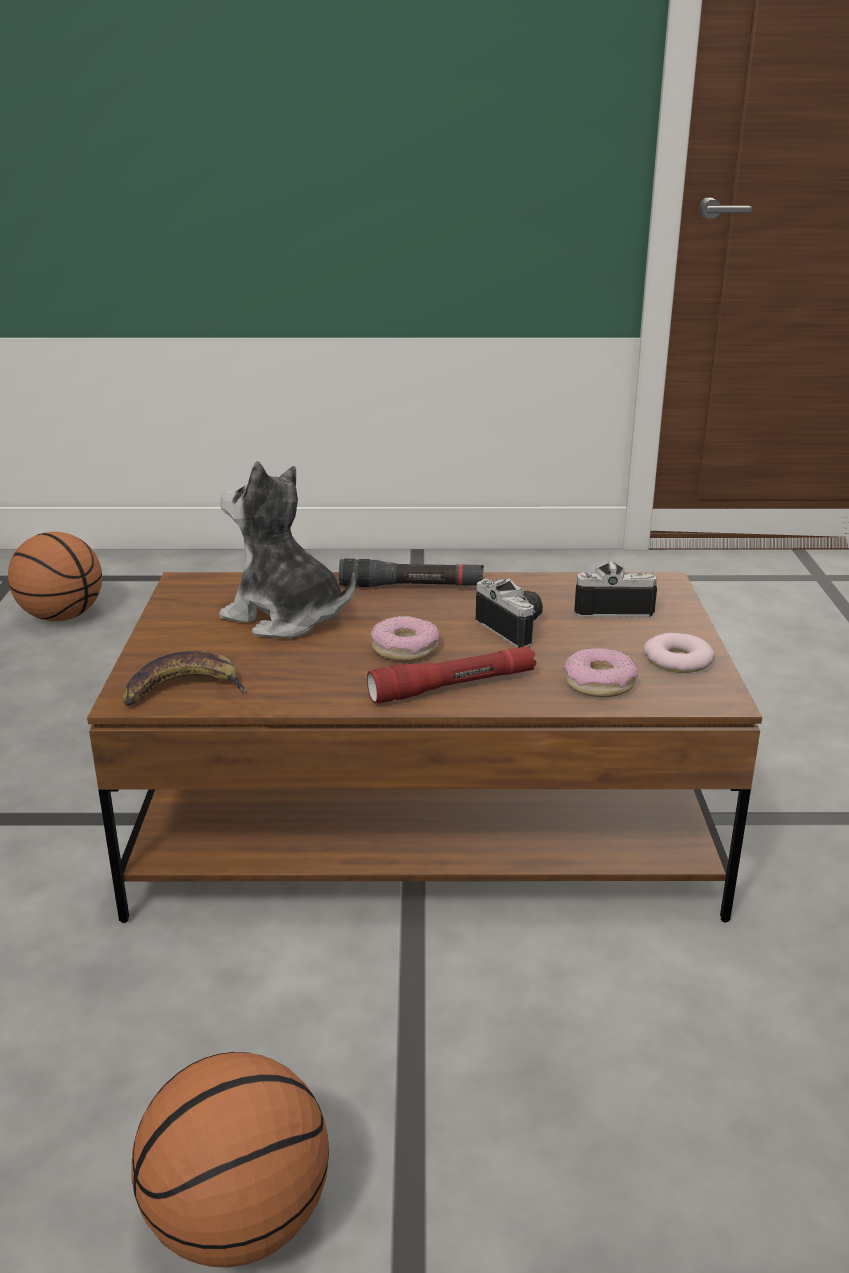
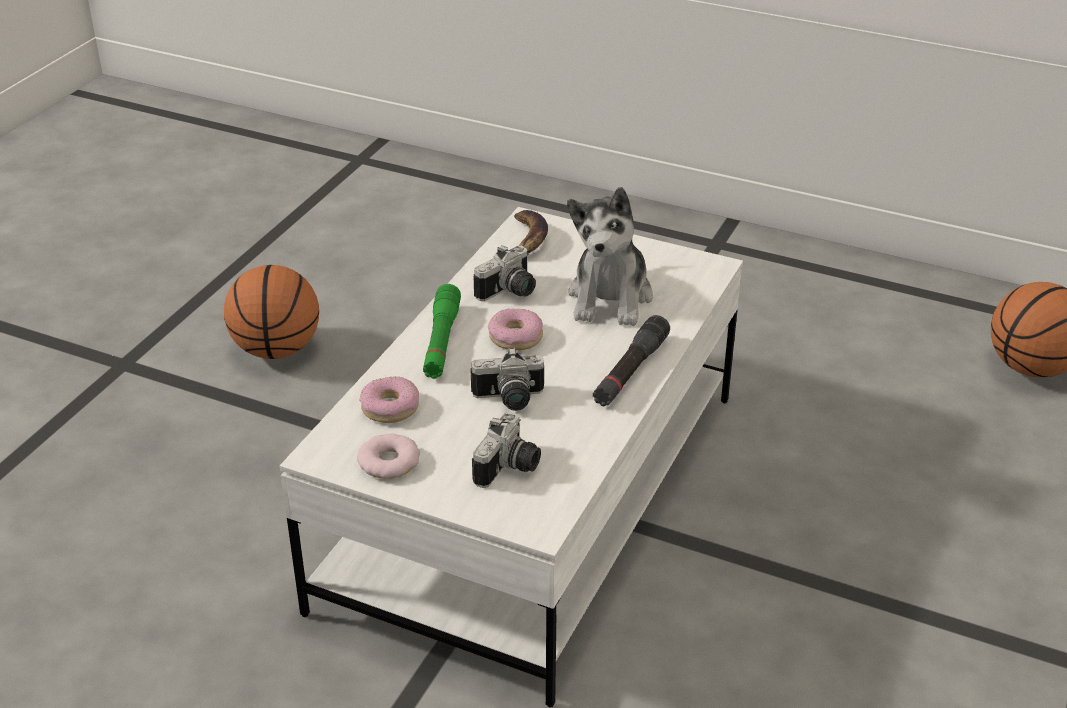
camera: 115 degrees right, 10 degrees up
(285, 617) = (610, 297): plush toy -> plush toy turned 135 degrees clockwise
(316, 672) = (510, 292): none -> camera
(423, 825) = (532, 498): brown coffee table -> white coffee table
(453, 687) = (441, 341): red flashlight -> green flashlight

